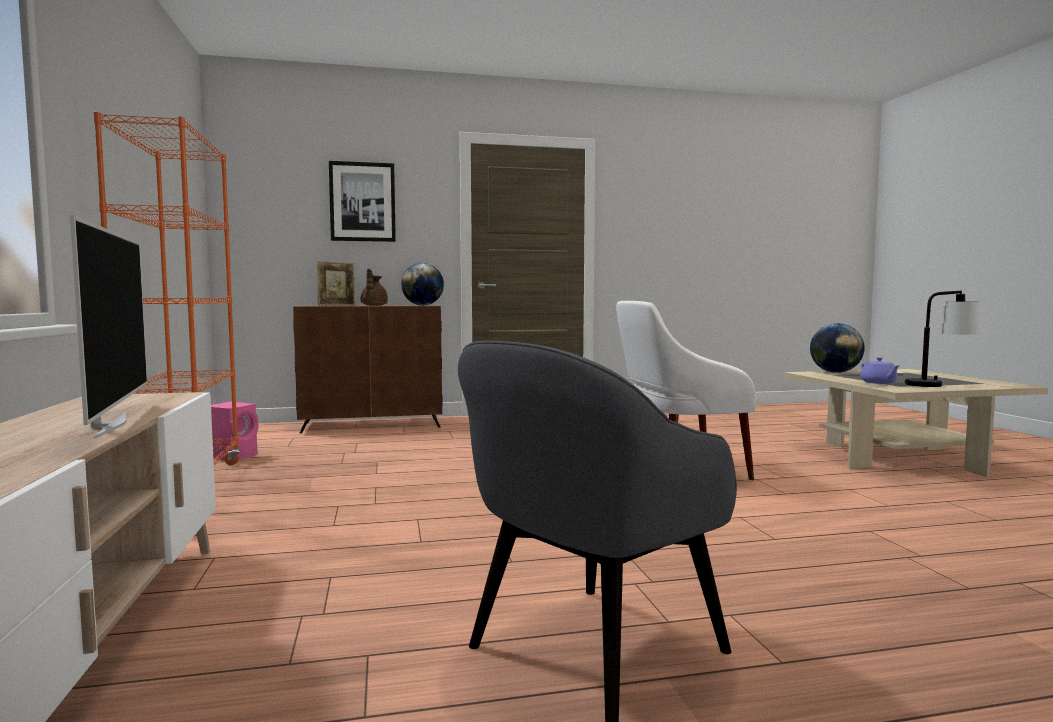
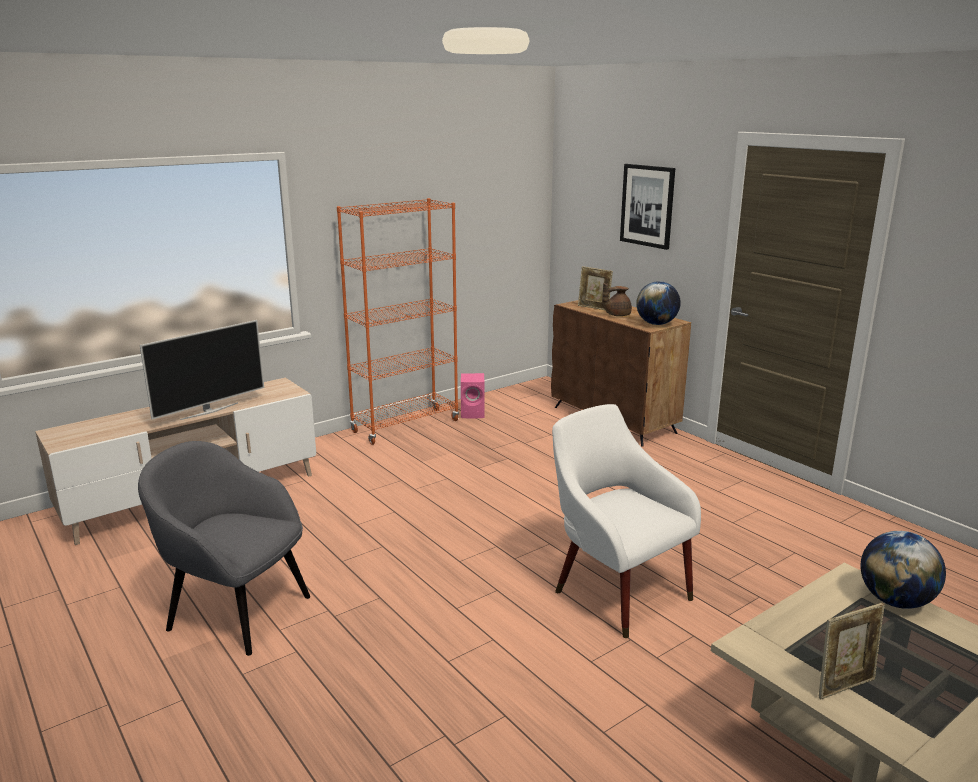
camera: 65 degrees right, 15 degrees up
(879, 383) = (804, 634): purple teapot -> none
(939, 385) = (845, 686): table lamp -> picture frame

